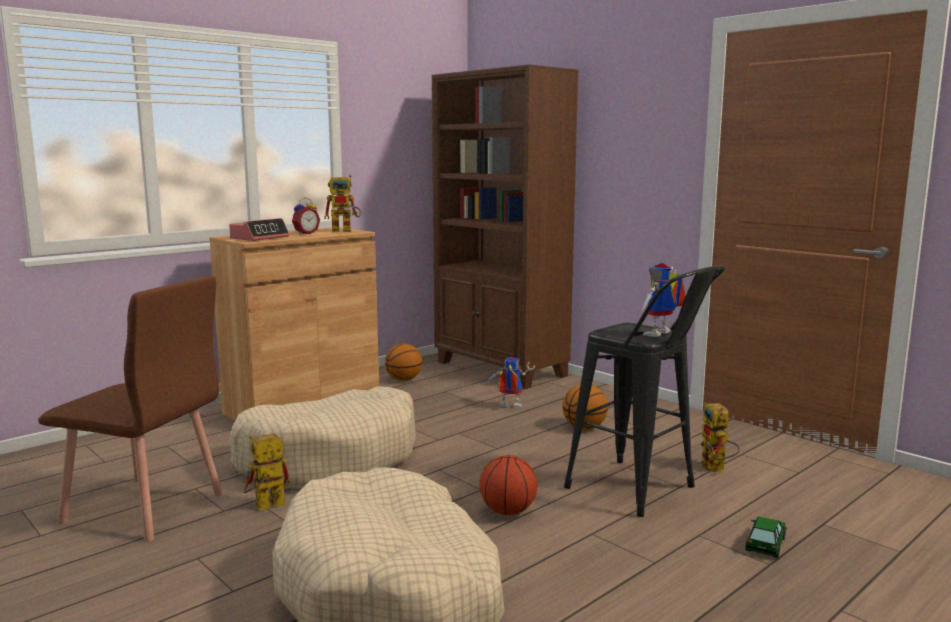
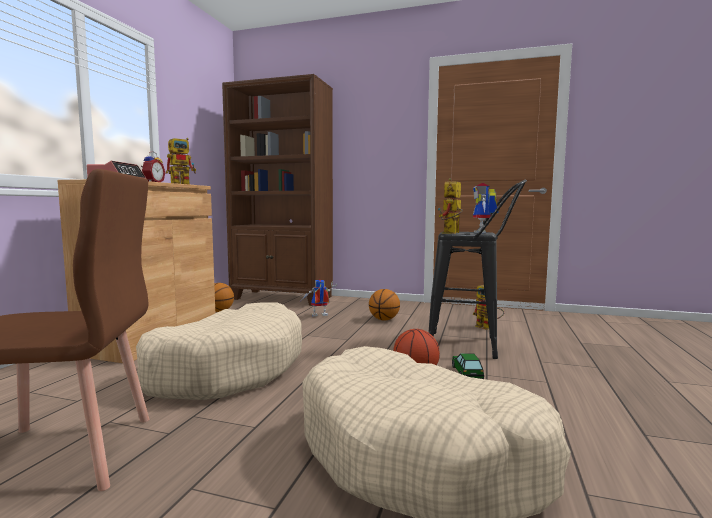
camera: 30 degrees left, 5 degrees down
(264, 507) = (210, 419): toy robot -> toy robot (451, 233)
(765, 544) = (577, 358): toy car -> toy car (467, 372)

